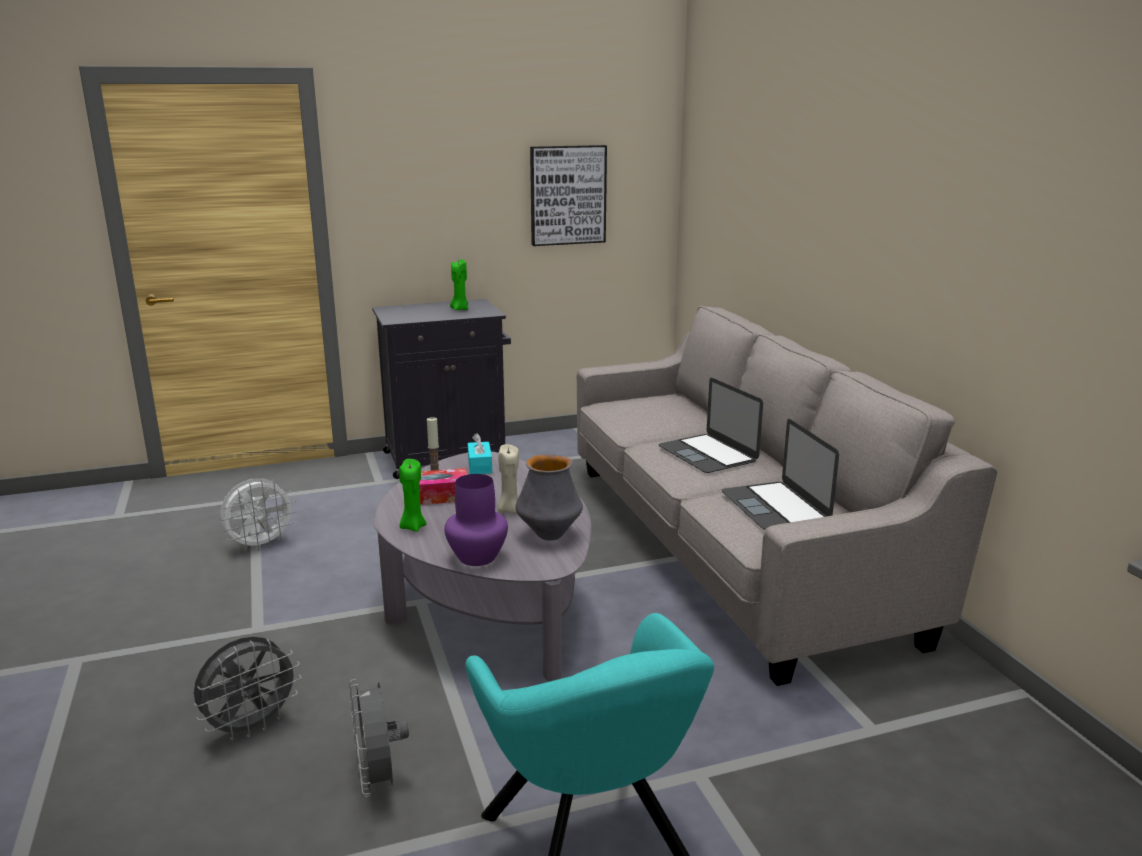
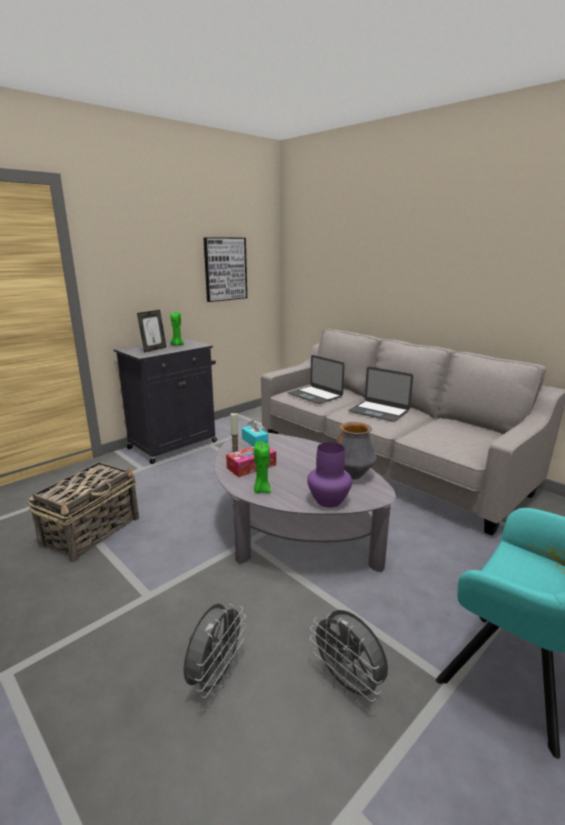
camera: 25 degrees left, 0 degrees up
(261, 545) = (92, 531): white fan -> basket
(419, 313) = (154, 349): none -> picture frame
(509, 510) = (308, 465): beige candle -> none
(775, 506) = (451, 432): laptop -> laptop (315, 395)

